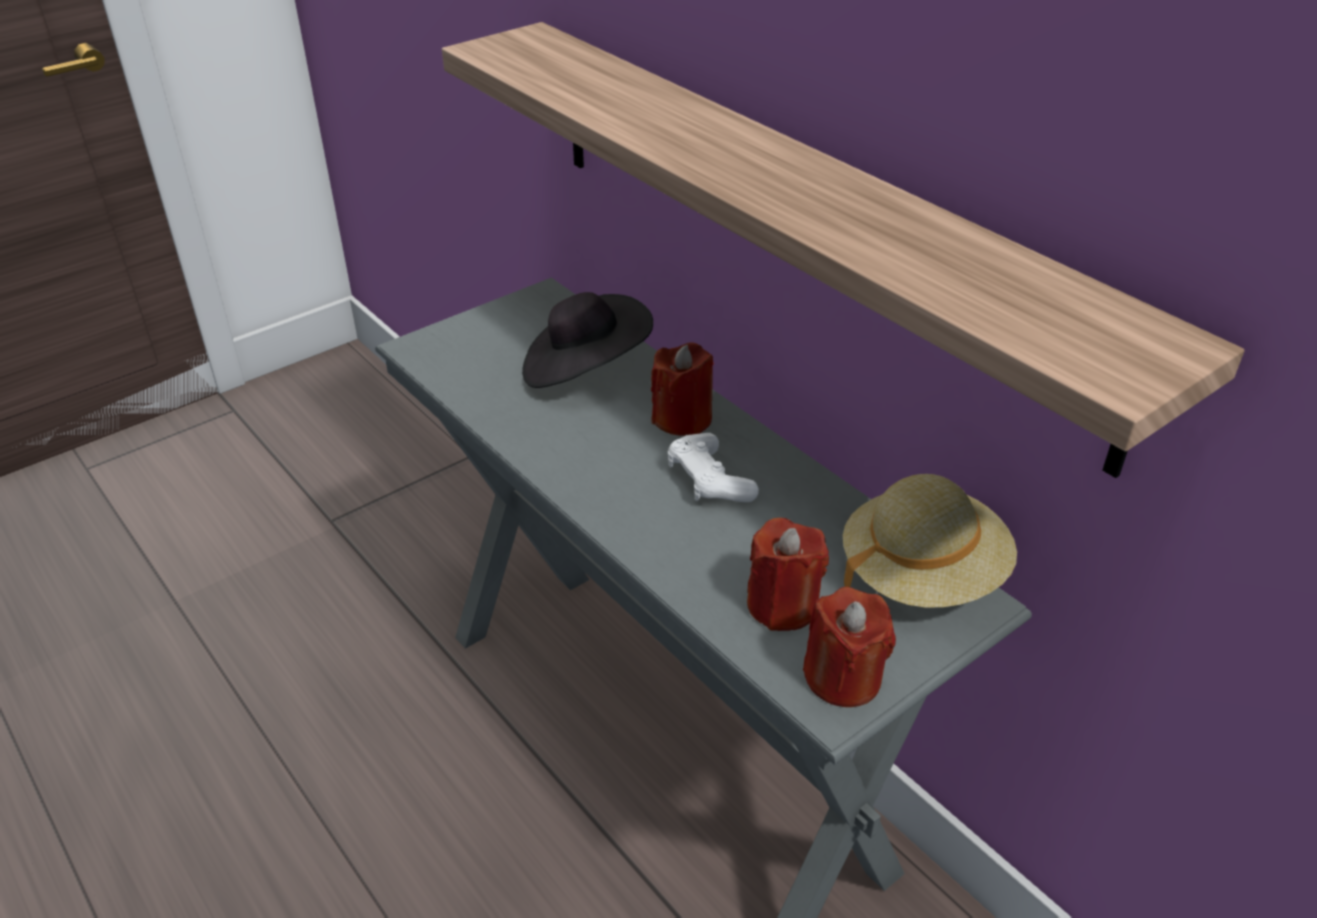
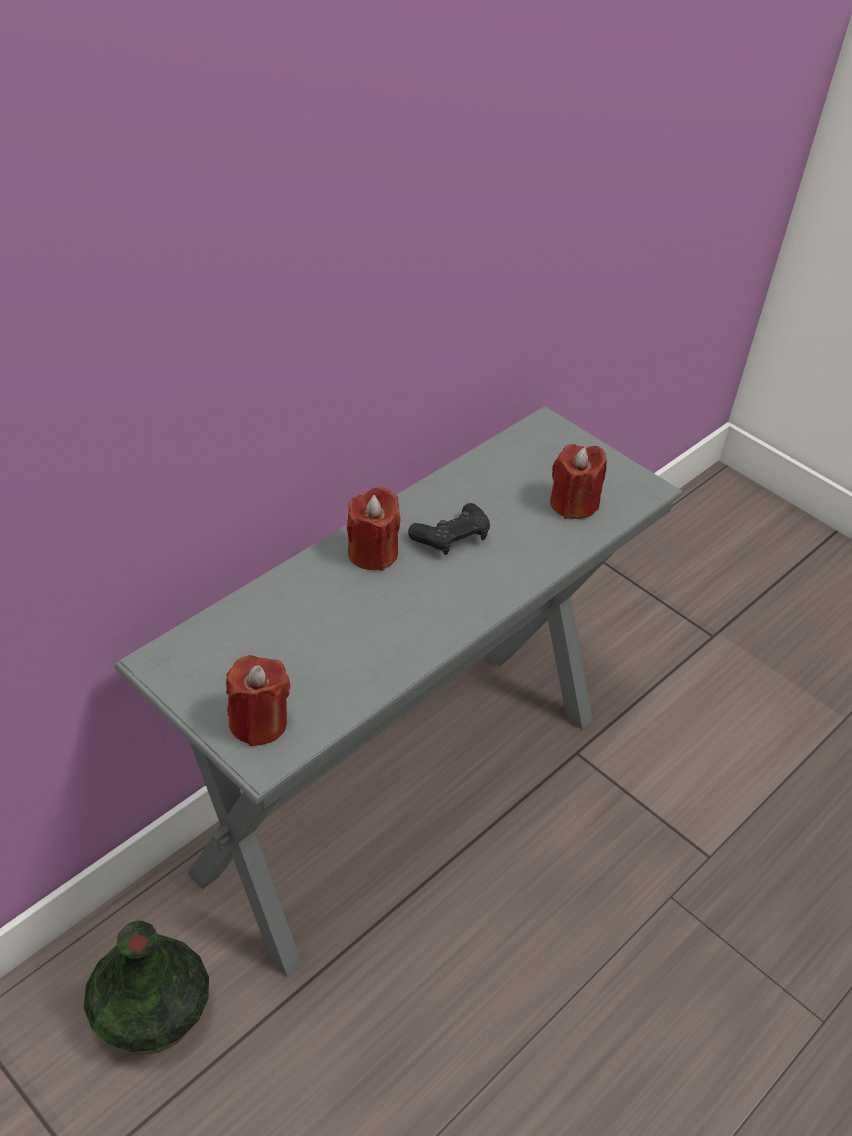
camera: 100 degrees left, 5 degrees up
(446, 550) = (150, 1013): none -> vase
(584, 370) = (302, 619): black hat -> none
(709, 481) = (451, 537): white game controller -> black game controller
(802, 220) = (374, 345): shelf -> none
(843, 678) = (626, 481): red candle -> red candle (258, 722)
(922, 574) = (528, 442): beige hat -> none

